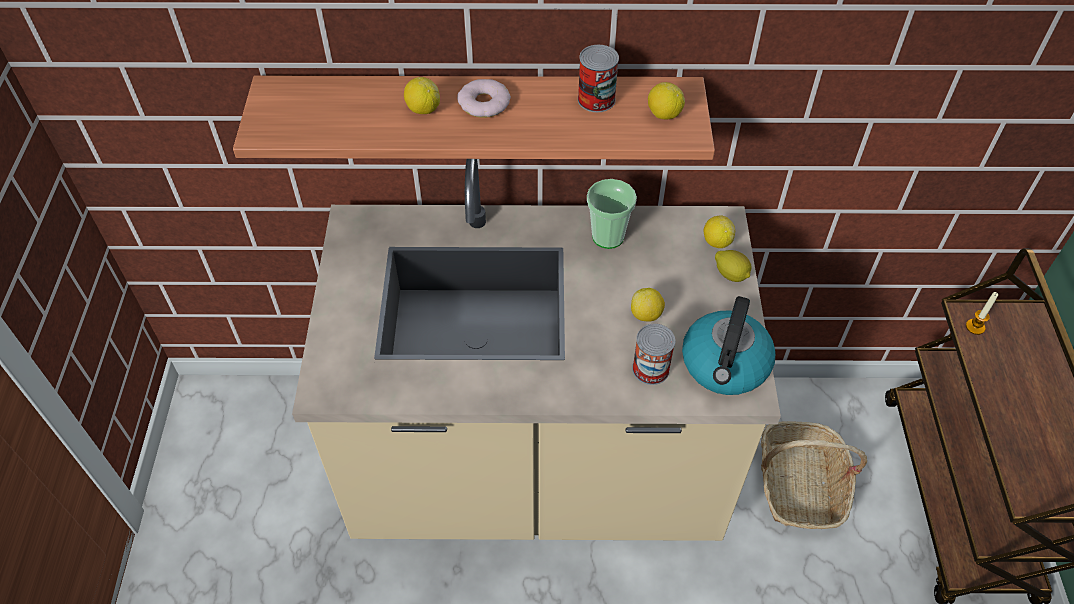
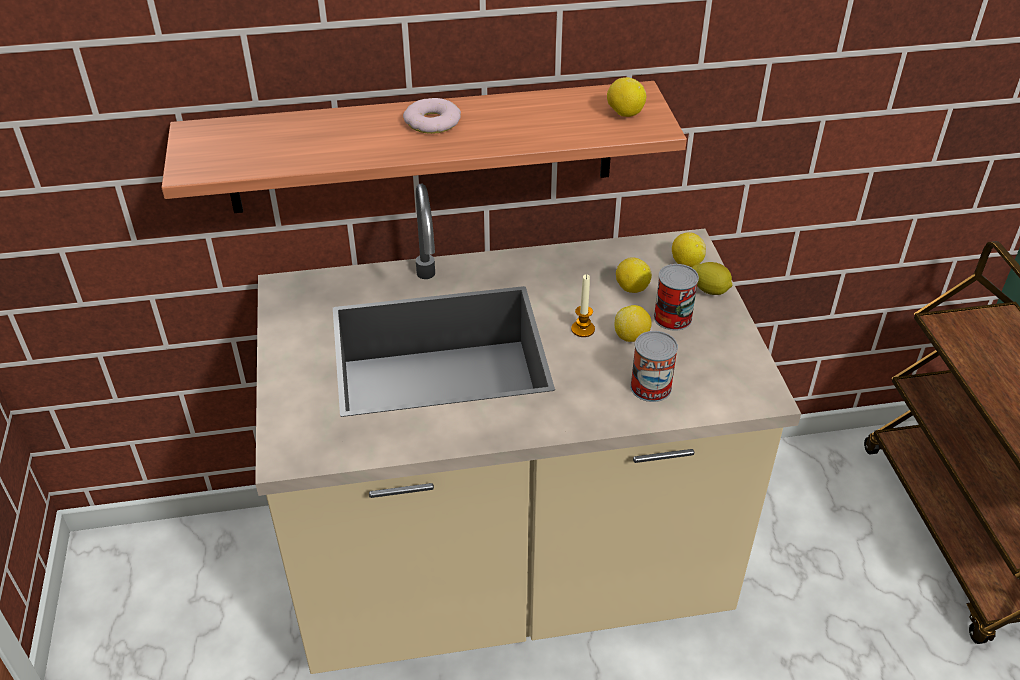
camera: 10 degrees left, 10 degrees down
(423, 109) = (368, 133): lemon -> lemon (631, 288)
(596, 99) = (550, 108): can -> can (672, 317)
(608, 236) = (571, 271): cup -> none
(725, 366) = (729, 374): kettle -> none
(800, 485) = (799, 546): basket -> none
(975, 327) = (954, 334): candle -> candle (583, 329)

